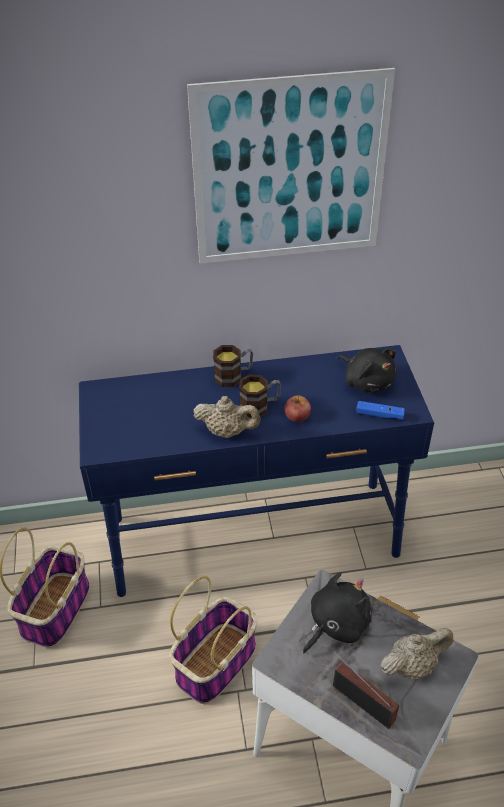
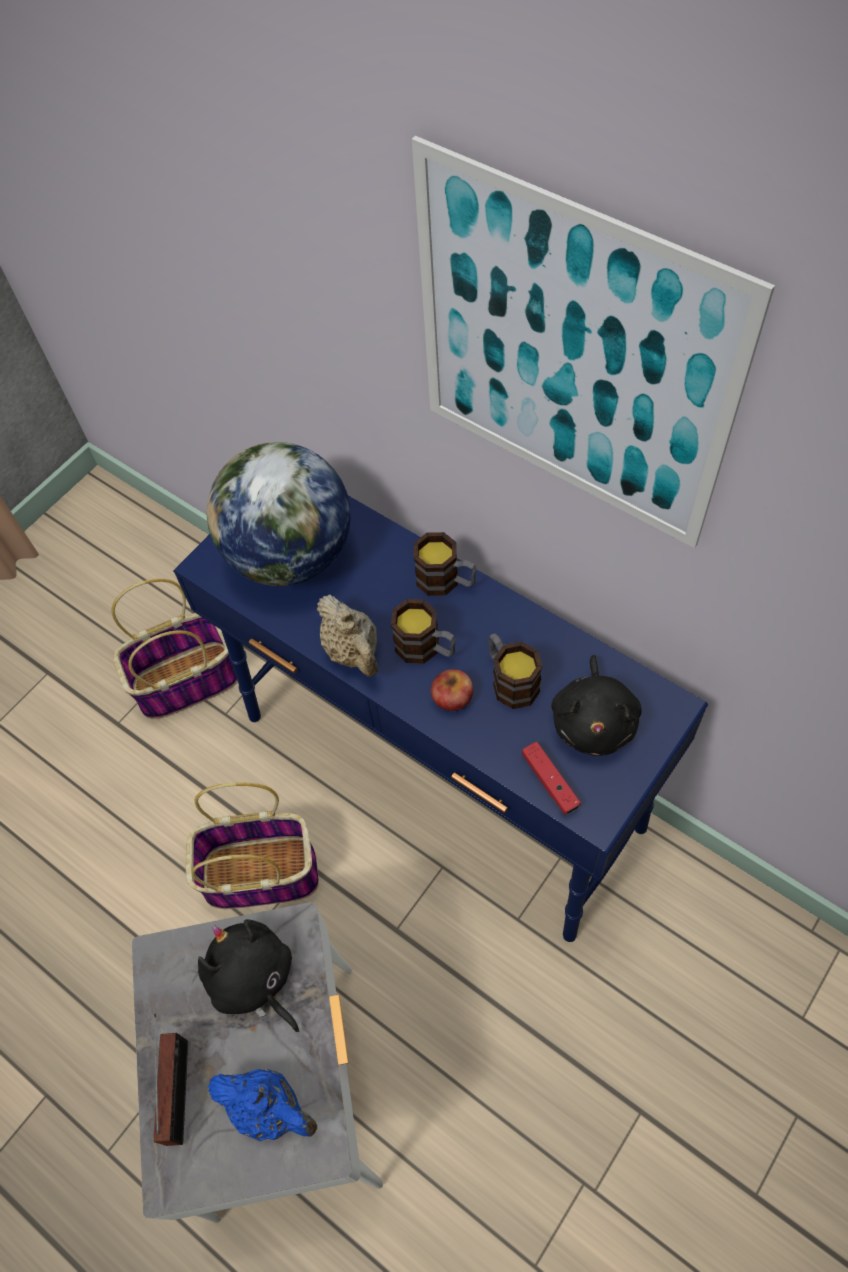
camera: 50 degrees right, 15 degrees up
(140, 417) = (290, 556): none -> globe
(313, 391) = (510, 680): none -> mug
(336, 624) = (254, 980): black plush toy -> black plush toy turned 135 degrees counterclockwise
(379, 414) = (550, 782): blue game controller -> red game controller
(412, 665) = (270, 1108): beige teapot -> blue teapot

